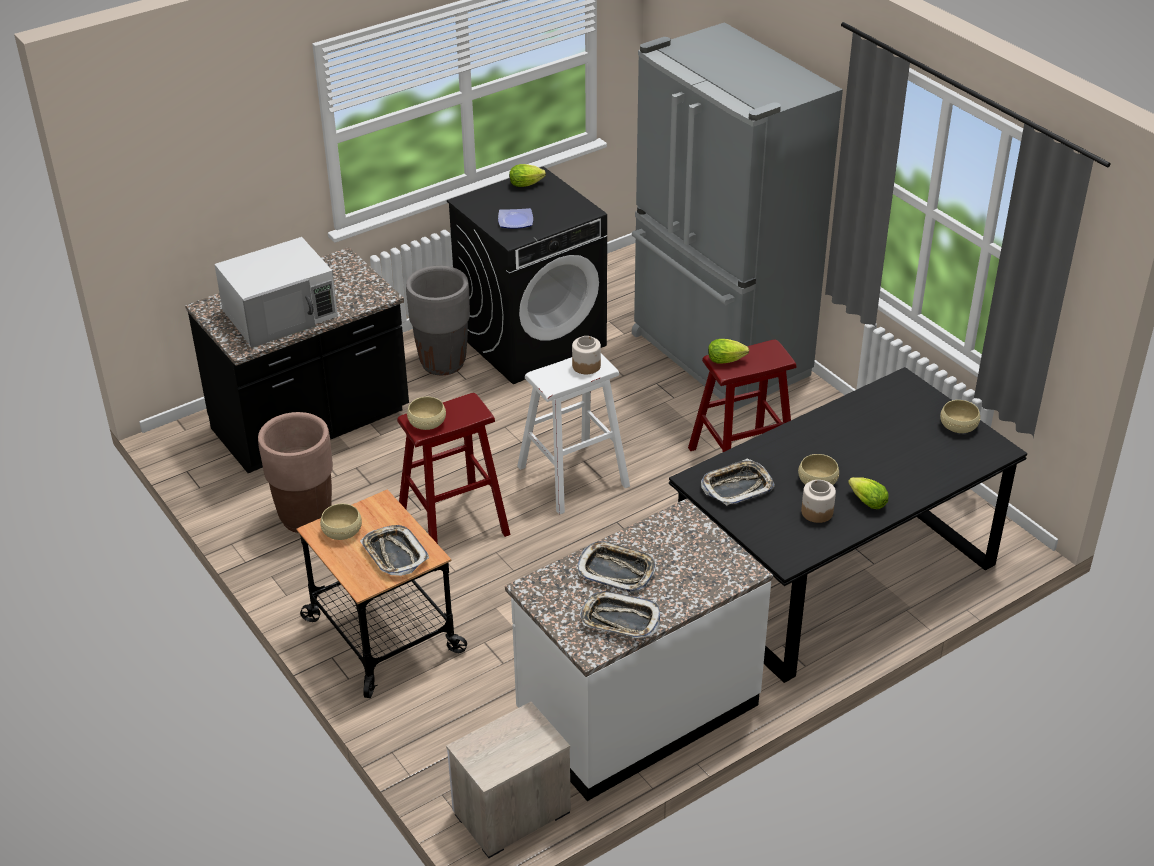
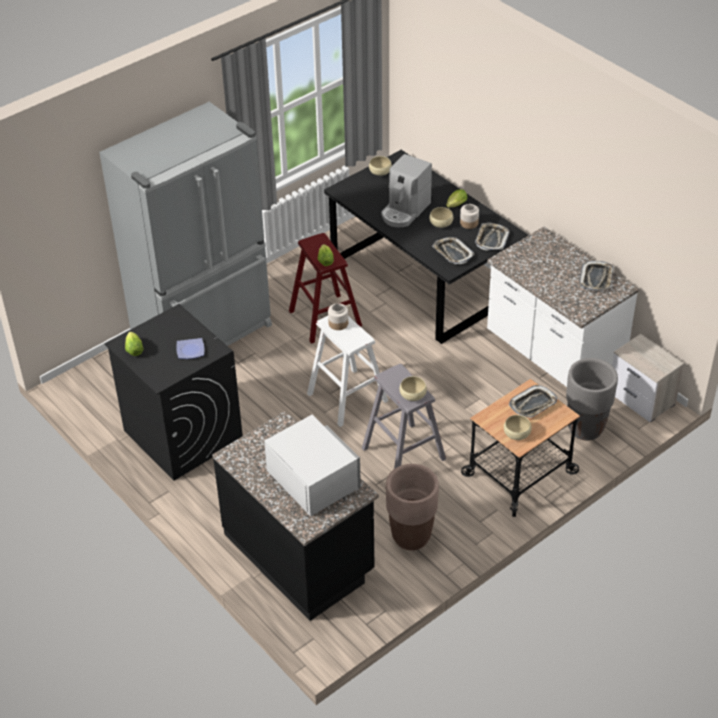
camera: 95 degrees left, 5 degrees up
(442, 363) = (215, 484): grey planter -> grey planter (585, 429)
(454, 522) = (403, 453): red stool -> grey stool
(616, 570) = (557, 282): tray -> tray (491, 239)
(849, 444) = (405, 211): none -> coffee machine

